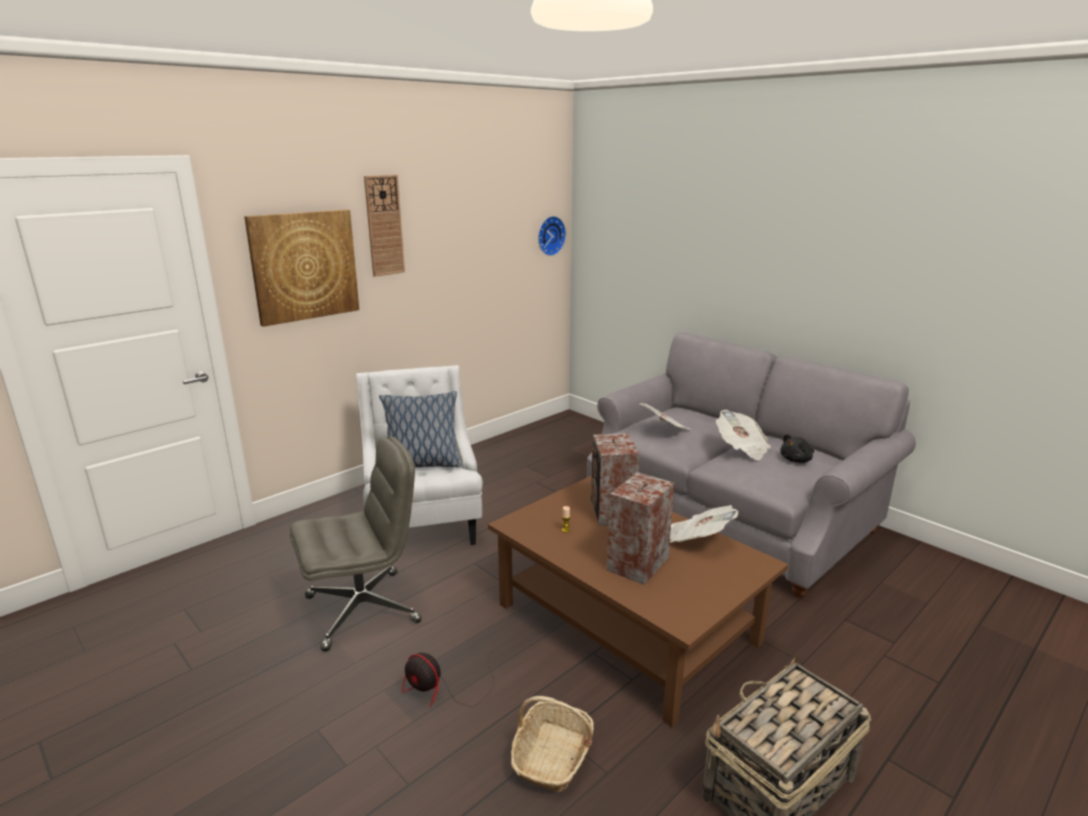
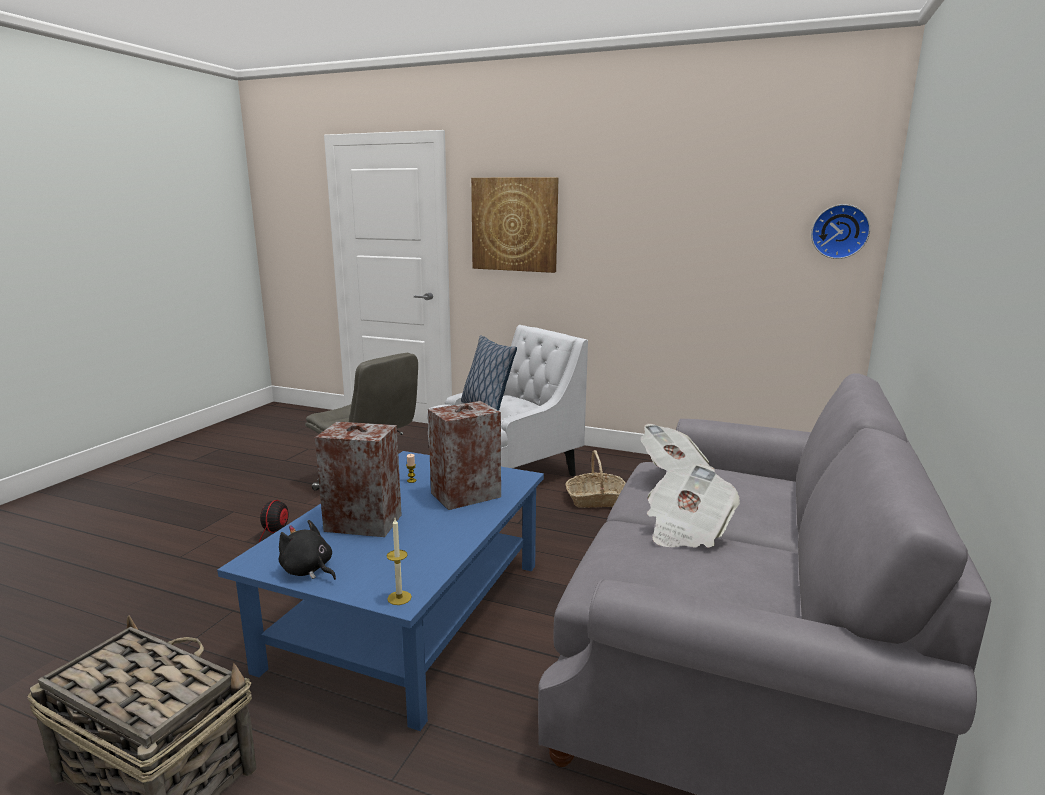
camera: 65 degrees right, 5 degrees down
(384, 226) = (595, 196): wall clock -> none
(552, 756) = (207, 610): basket -> basket (596, 500)
(627, 622) = (411, 613): brown coffee table -> blue coffee table
(698, 539) = (436, 549): newspaper -> none
(760, 563) = (399, 598): none -> candle
(796, 460) = (707, 580): black plush toy -> black plush toy (308, 570)

